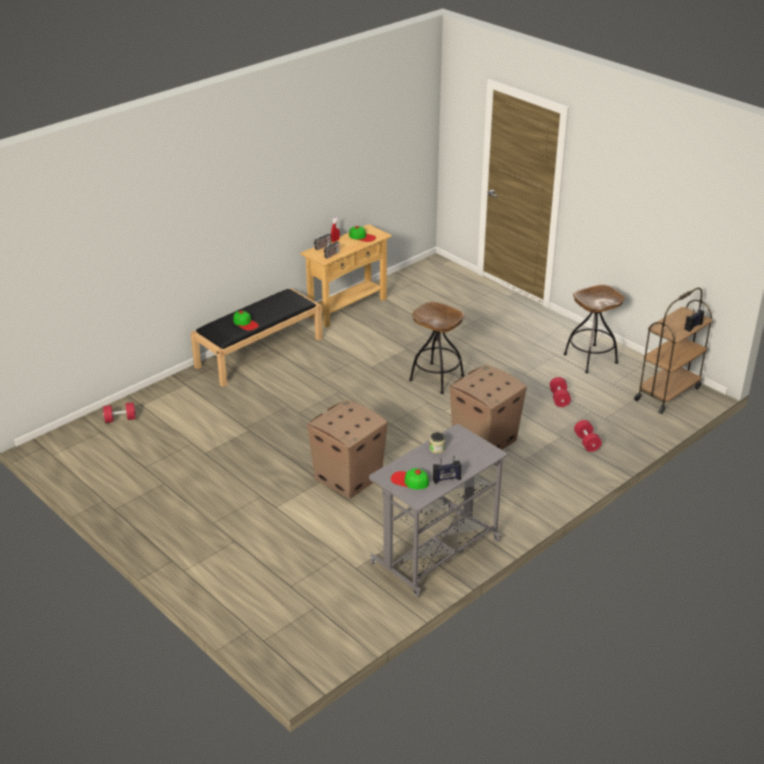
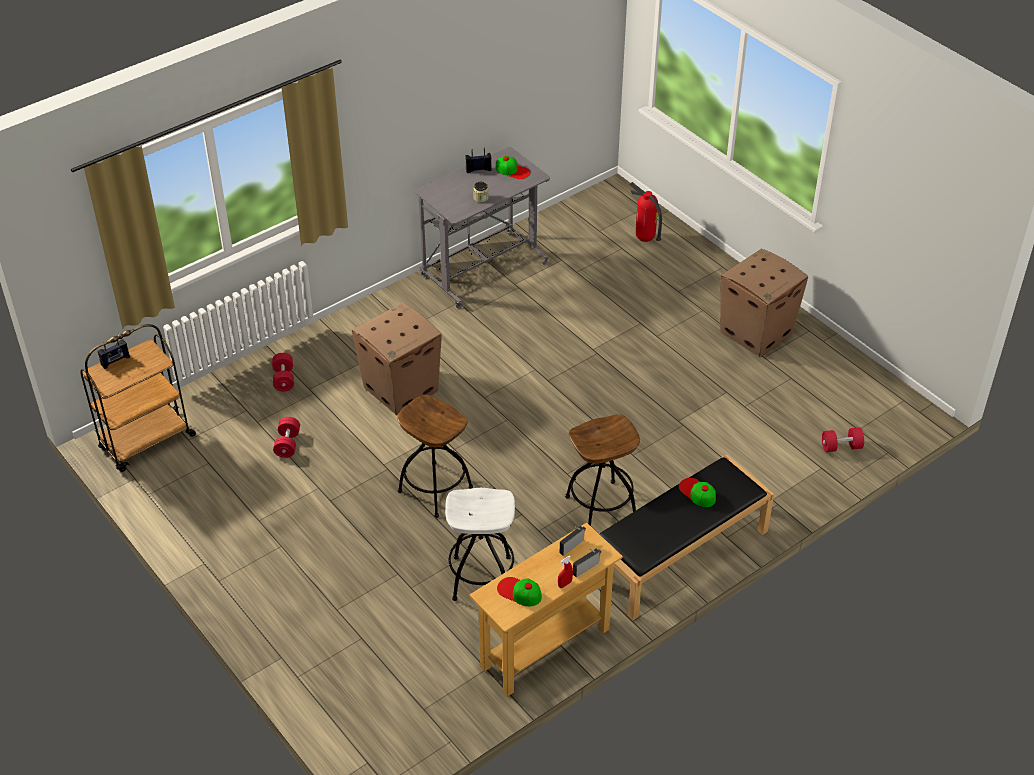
camera: 175 degrees left, 10 degrees up
(265, 598) = (644, 239): none -> fire extinguisher
(347, 478) = (563, 350): cardboard box -> cardboard box (757, 332)
(393, 335) = (481, 578): none -> white stool
(590, 358) = (214, 510): brown stool -> brown stool (600, 506)

